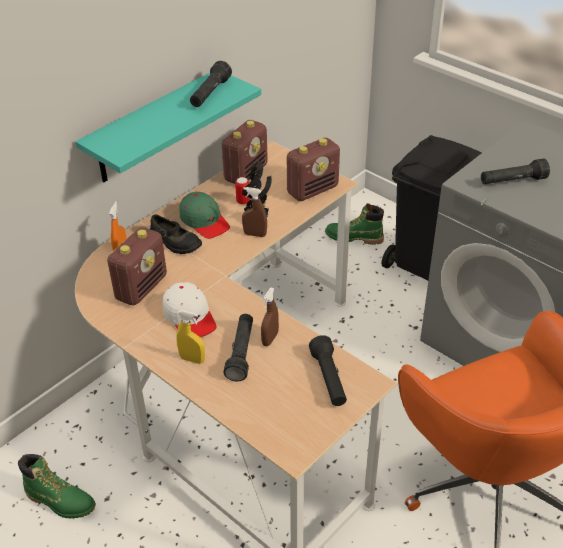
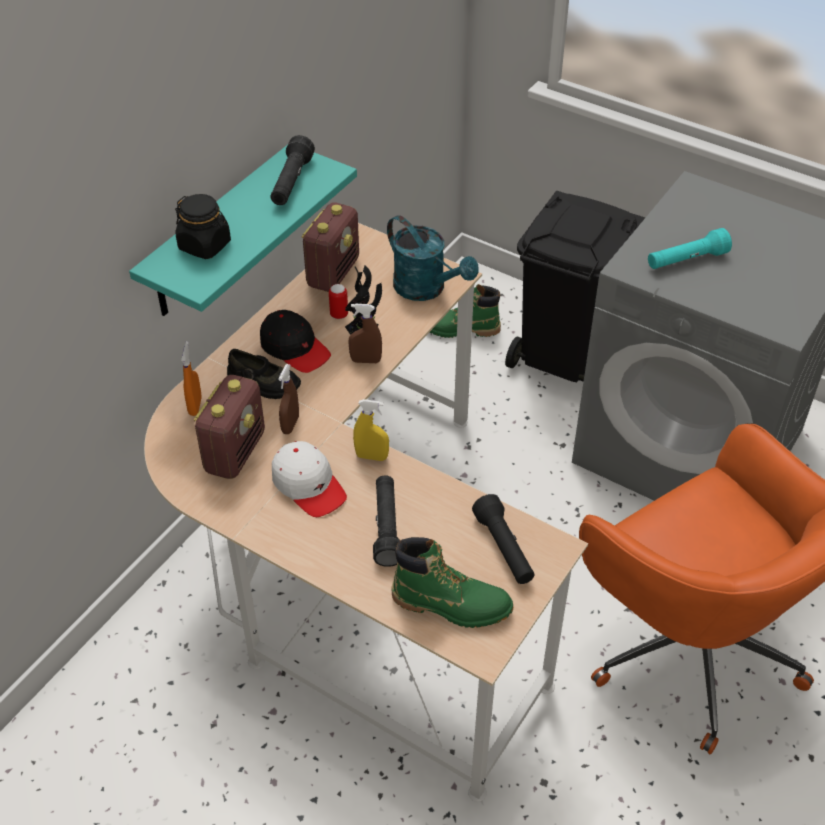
camera: 10 degrees left, 5 degrees up
(60, 501) = (153, 736): green boot -> green boot (451, 604)
(134, 129) = (205, 245): none -> black jar
(192, 359) = (326, 543): yellow spray bottle -> yellow spray bottle (371, 456)
(204, 221) = (295, 348): green cap -> black cap
(270, 339) = (418, 504): brown spray bottle -> brown spray bottle (290, 425)
(313, 190) = (426, 289): radio -> turquoise watering can
(512, 181) = (686, 260): black flashlight -> turquoise flashlight

